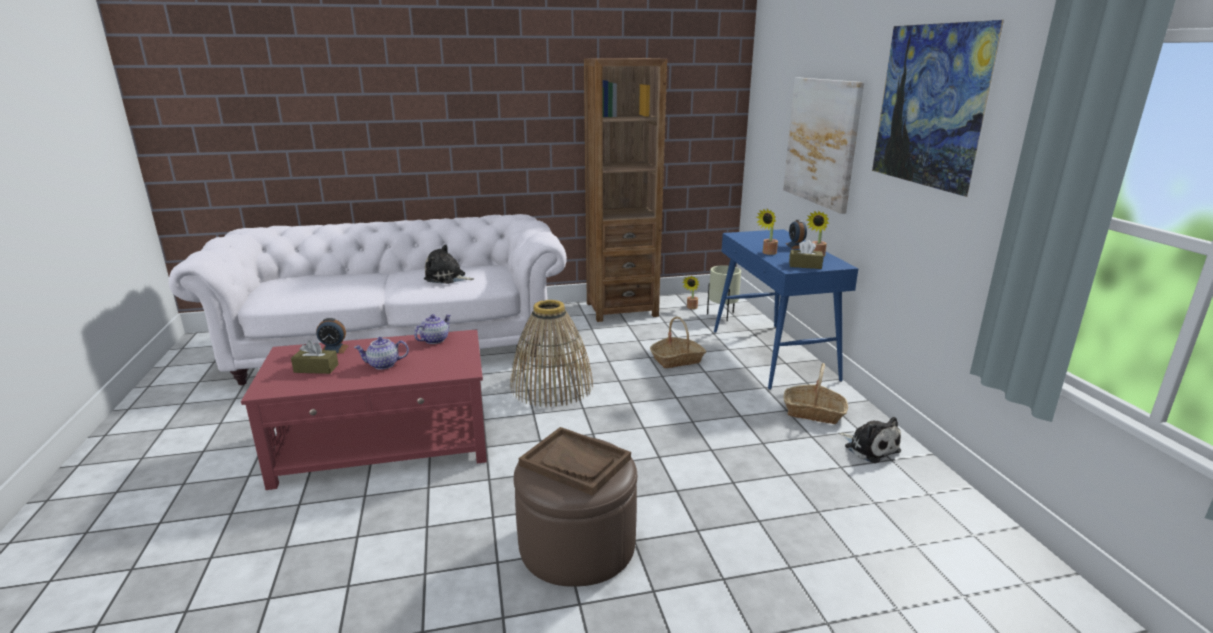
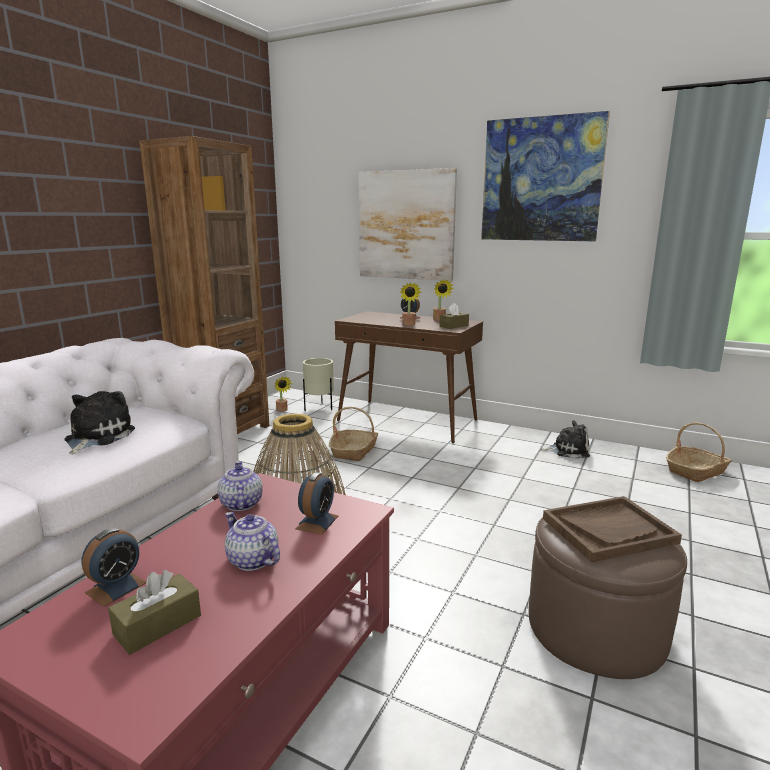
camera: 50 degrees left, 5 degrees down
(383, 365) = (252, 560): teapot -> teapot turned 105 degrees clockwise
(438, 364) = (317, 522): none -> alarm clock
(447, 278) = (97, 437): plush toy -> plush toy turned 135 degrees clockwise
(773, 355) = (408, 420): blue console table -> brown console table
(813, 412) = (504, 445): basket -> basket (696, 471)

